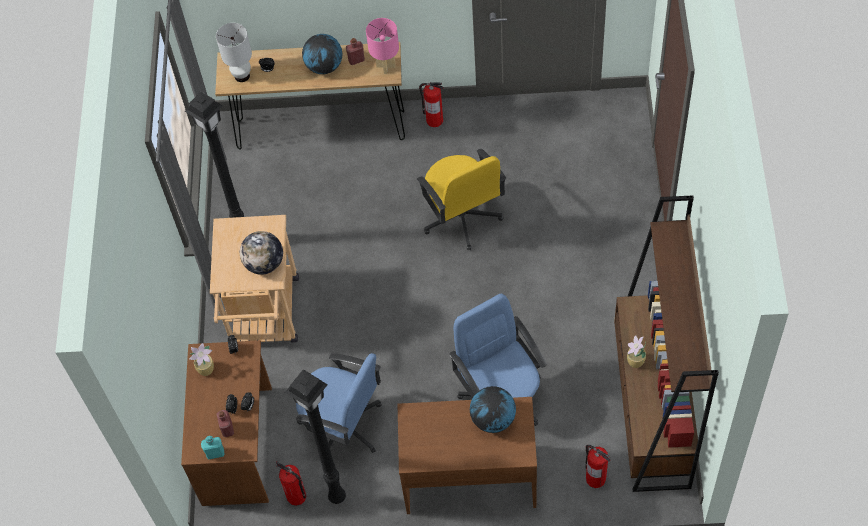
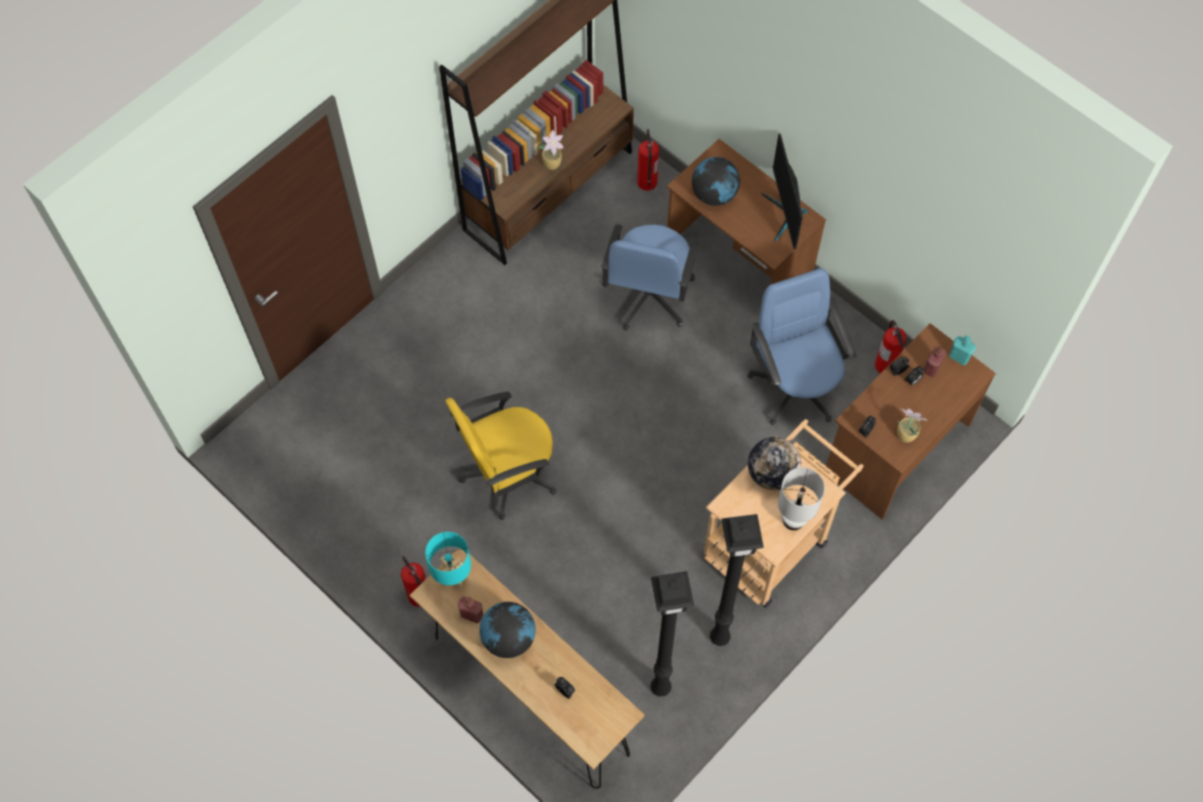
camera: 140 degrees left, 5 degrees up
(242, 75) = (597, 710): white table lamp -> white table lamp (793, 521)
(337, 498) = (854, 335): black floor lamp -> black floor lamp (661, 686)
(385, 66) = (453, 579): pink table lamp -> turquoise table lamp
(429, 449) = (785, 215): none -> monitor
(461, 217) = (507, 473): yellow office chair -> yellow office chair turned 135 degrees counterclockwise

